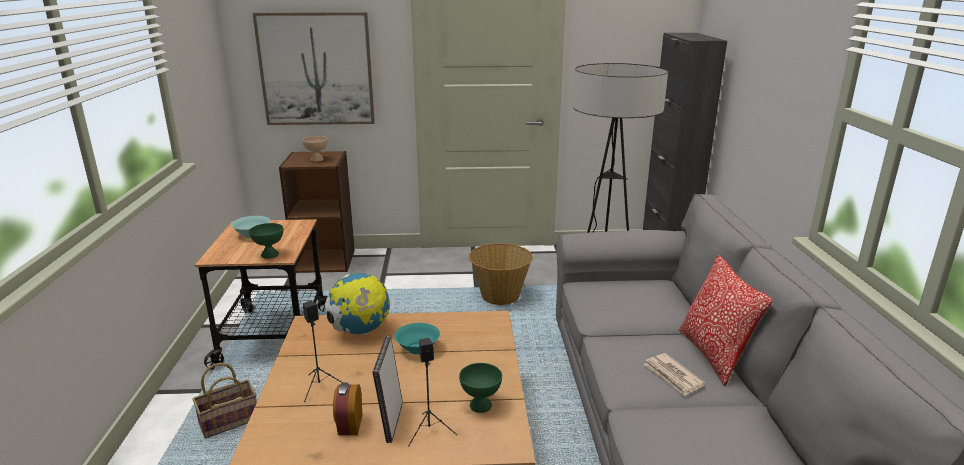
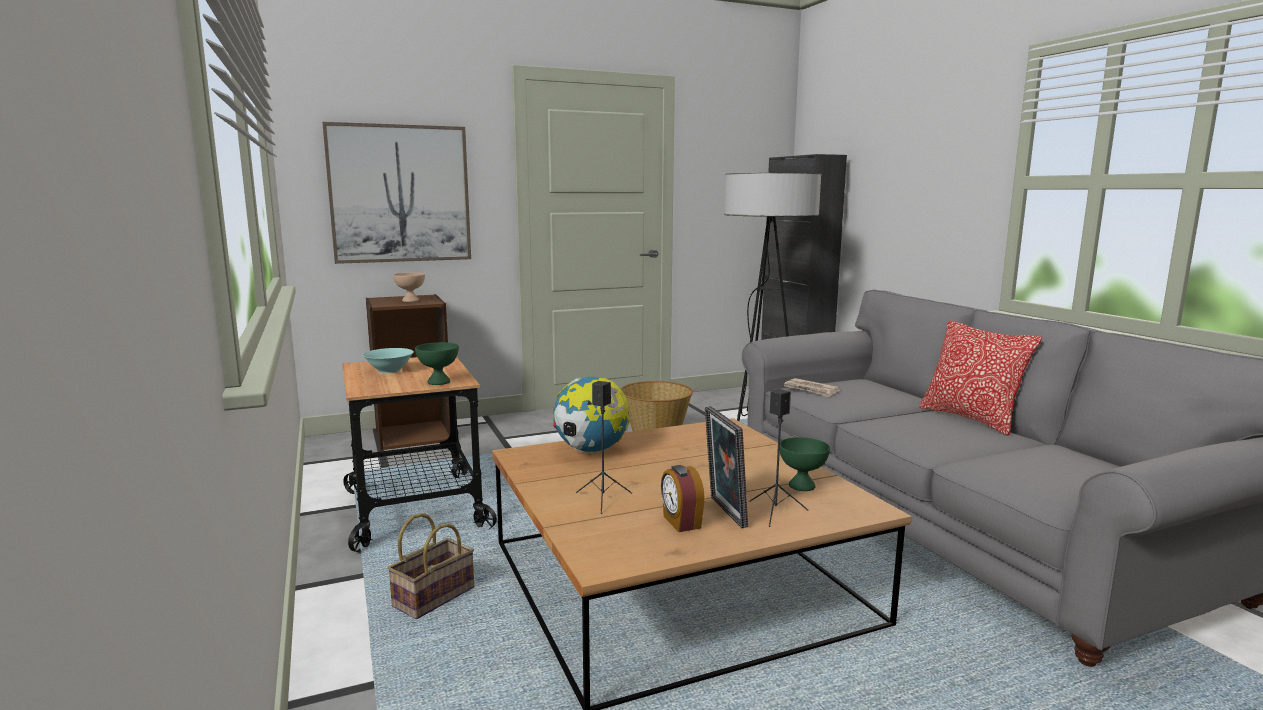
camera: 20 degrees left, 10 degrees down
(417, 348) = (675, 456): turquoise bowl -> none
(673, 376) = (958, 436): newspaper -> newspaper (811, 390)

